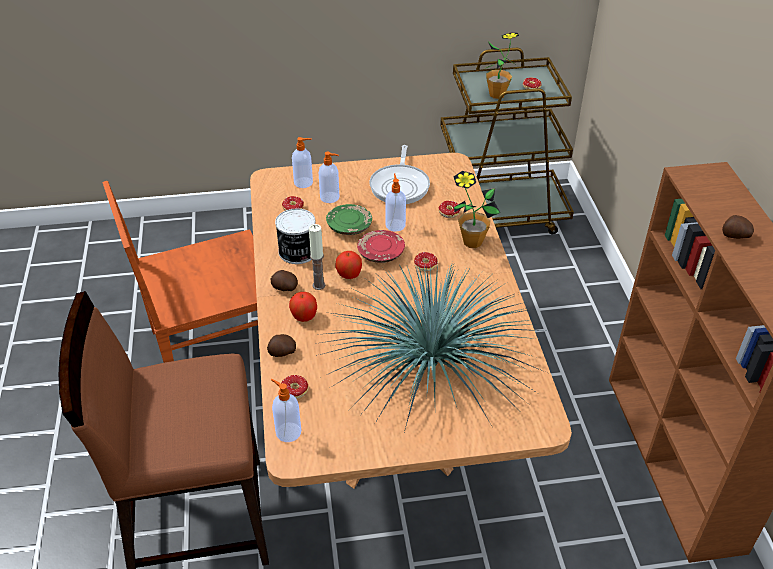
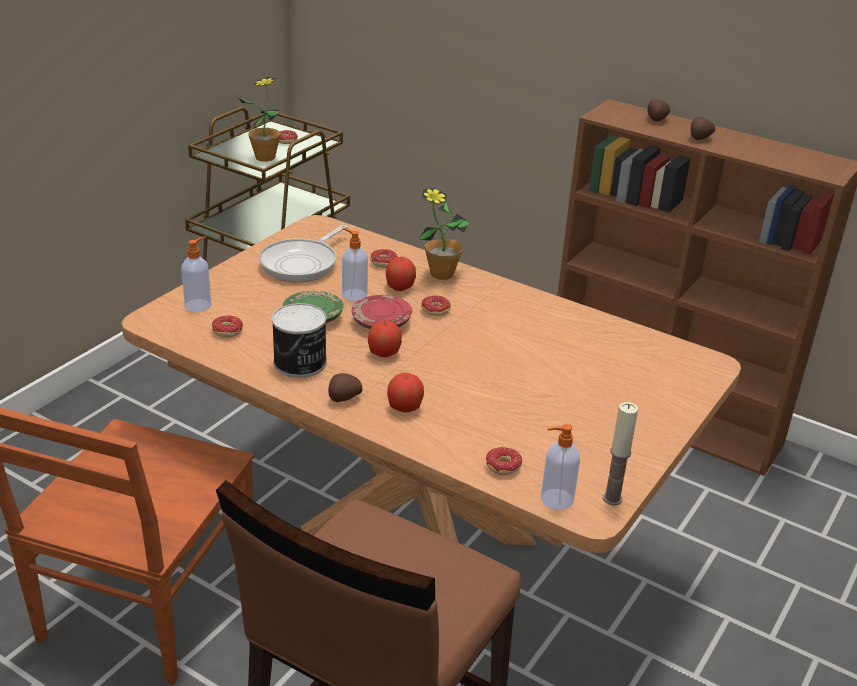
camera: 50 degrees left, 10 degrees down
(282, 353) = (438, 447): potato -> potato (656, 119)
(319, 285) = (372, 377): candle -> candle (612, 498)
(330, 197) = (250, 304): soap dispenser -> none
(400, 186) = (302, 263): frying pan -> frying pan turned 75 degrees clockwise
(430, 236) = (400, 288): none -> apple
(432, 363) = (569, 374): potted plant -> none

